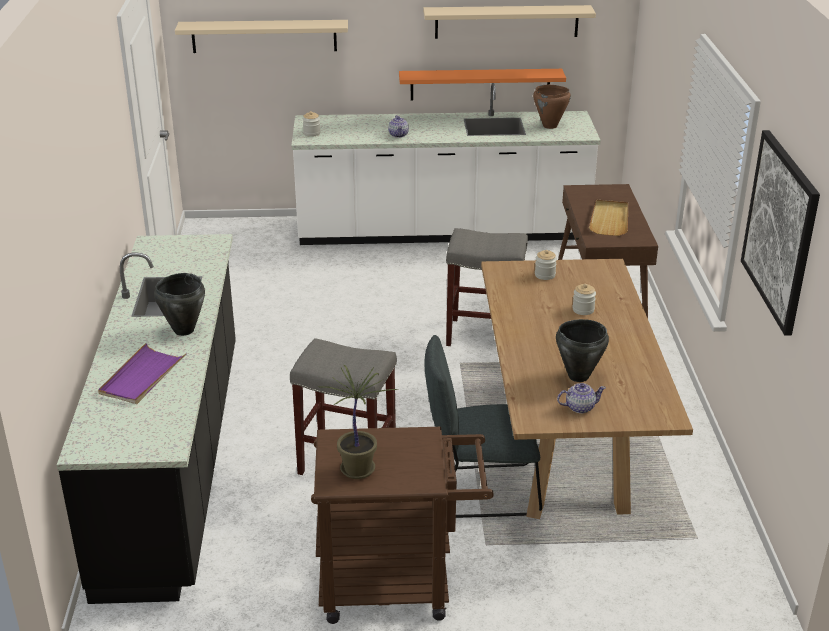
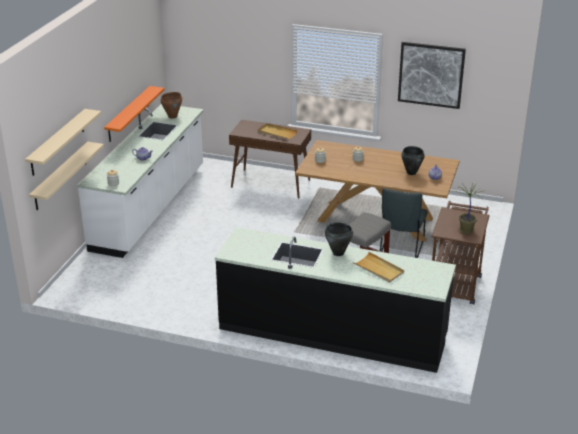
camera: 70 degrees left, 0 degrees up
(142, 377) = (378, 269): purple tray -> beige tray
(483, 335) = (272, 220): grey stool -> none
(506, 21) = (131, 71): beige shelf -> beige shelf (60, 176)

